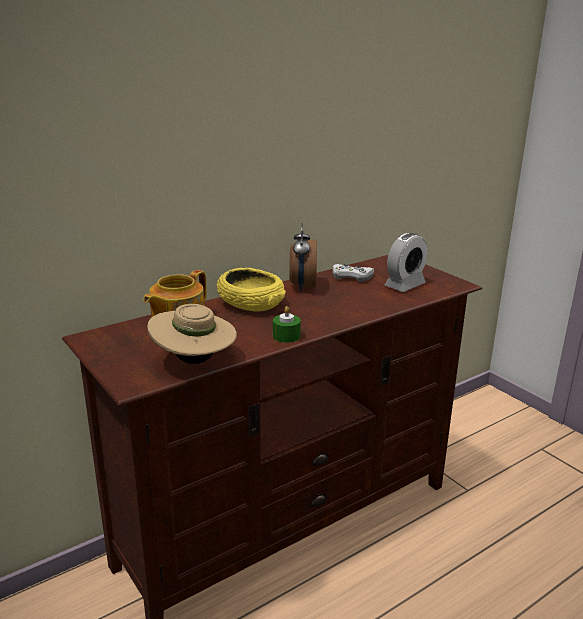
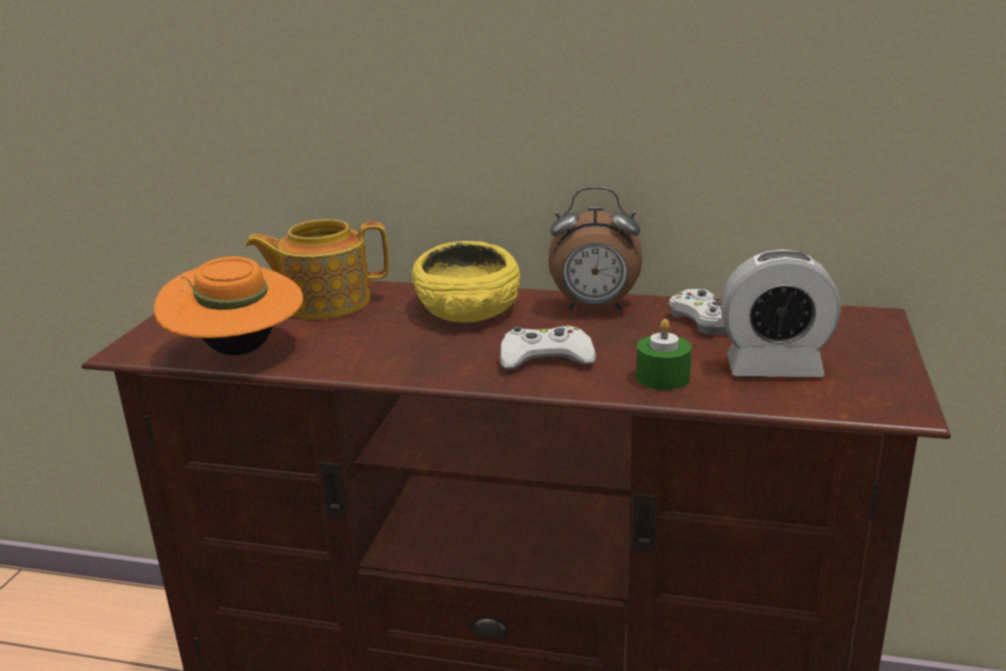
camera: 50 degrees right, 0 degrees up
(194, 361) = (238, 351): beige hat -> orange hat
(286, 336) = (401, 368): green candle -> green candle (663, 377)
(302, 286) = (594, 308): alarm clock -> alarm clock turned 135 degrees counterclockwise
(330, 310) = (546, 358): none -> white game controller

